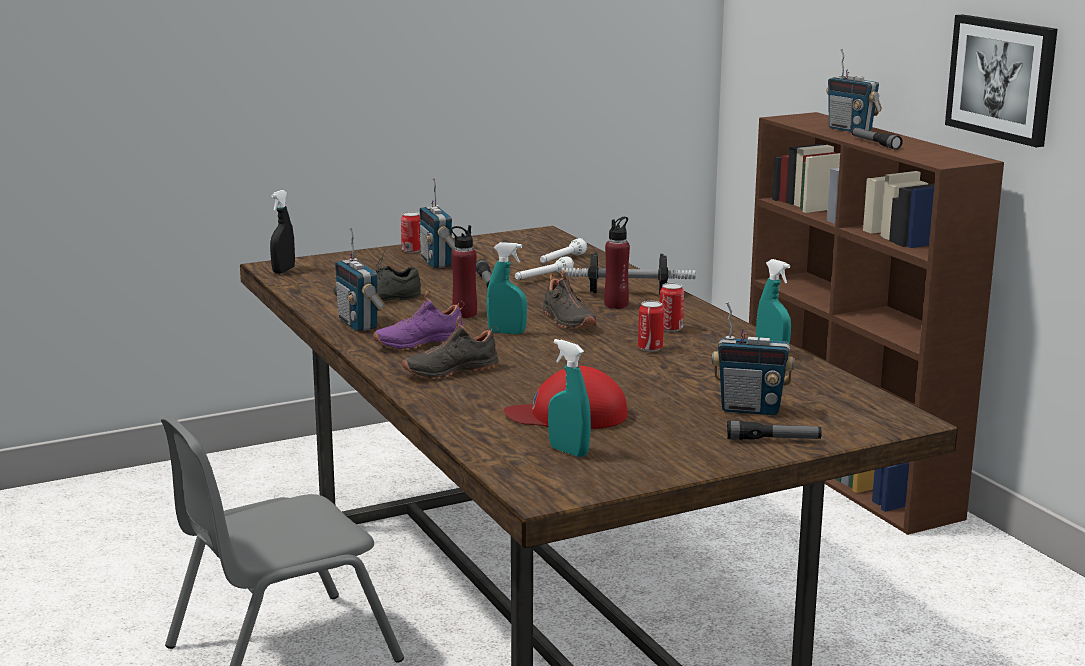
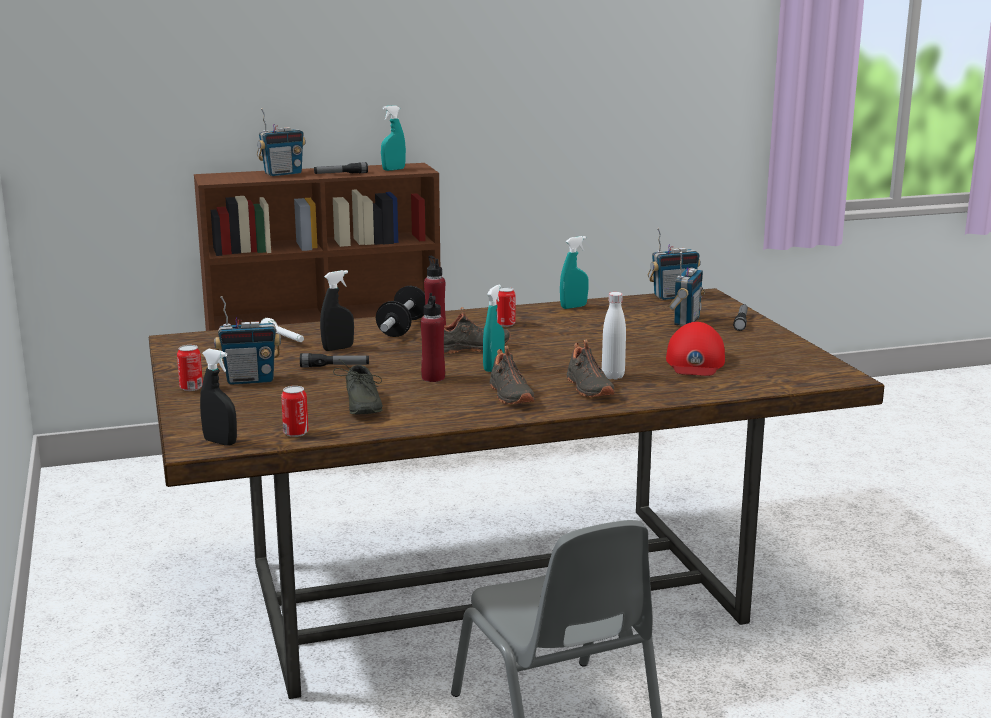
camera: 80 degrees left, 0 degrees up
(359, 324) = (443, 414): radio -> radio (673, 296)
(419, 342) = (509, 395): purple shoe -> black shoe
(496, 379) = (613, 376): none -> white bottle
(543, 278) = (338, 348): white flashlight -> black spray bottle
(568, 451) = (766, 366): turquoise spray bottle -> turquoise spray bottle (393, 169)
(650, 348) = (551, 332): can -> can (296, 433)
(1002, 78) = (399, 104): picture -> none

